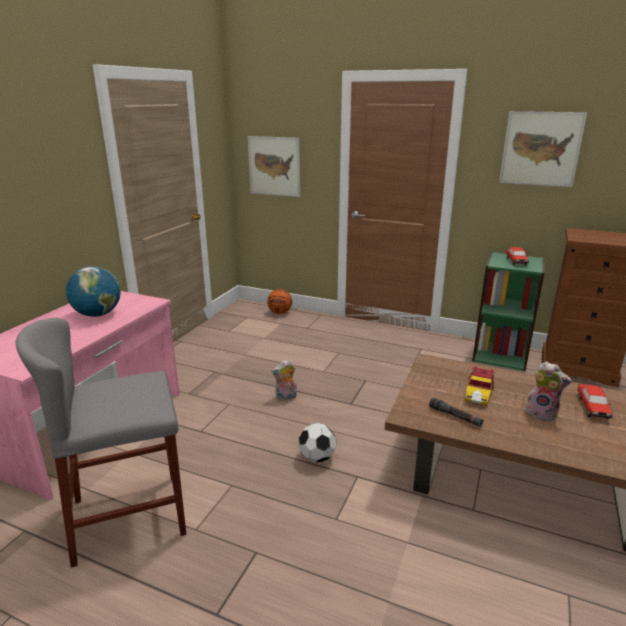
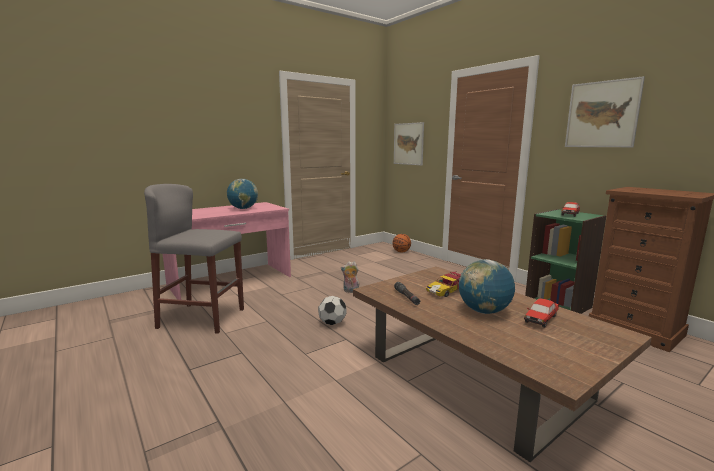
camera: 30 degrees right, 10 degrees down
(542, 413) = (484, 311): plush toy -> globe

